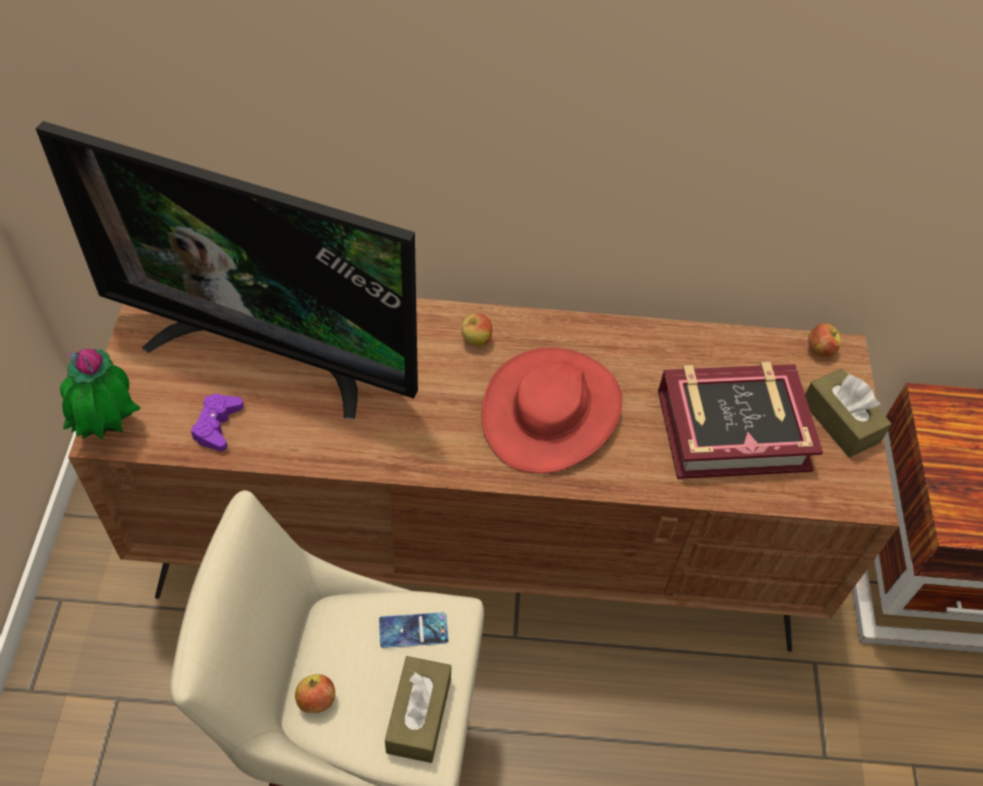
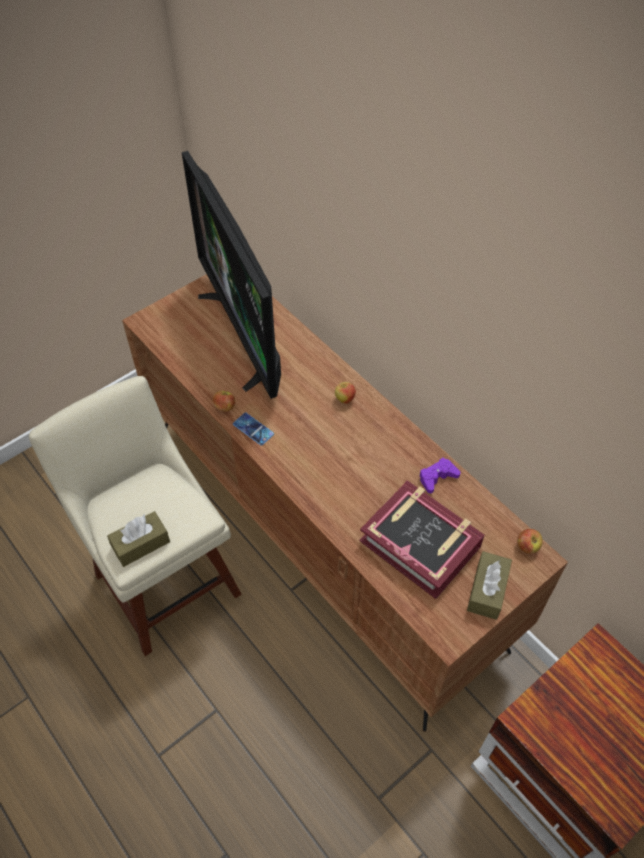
camera: 50 degrees right, 0 degrees up
(110, 431) = (147, 321): potted plant -> none
(217, 425) = (189, 351): purple game controller -> purple game controller (437, 477)
(316, 700) = (112, 501): apple -> apple (224, 407)
(413, 630) = (180, 508): phone -> phone (253, 429)
(552, 411) = (339, 460): red hat -> none

